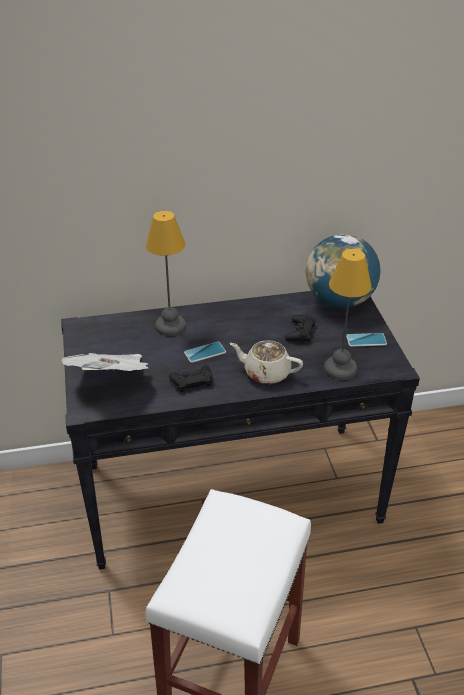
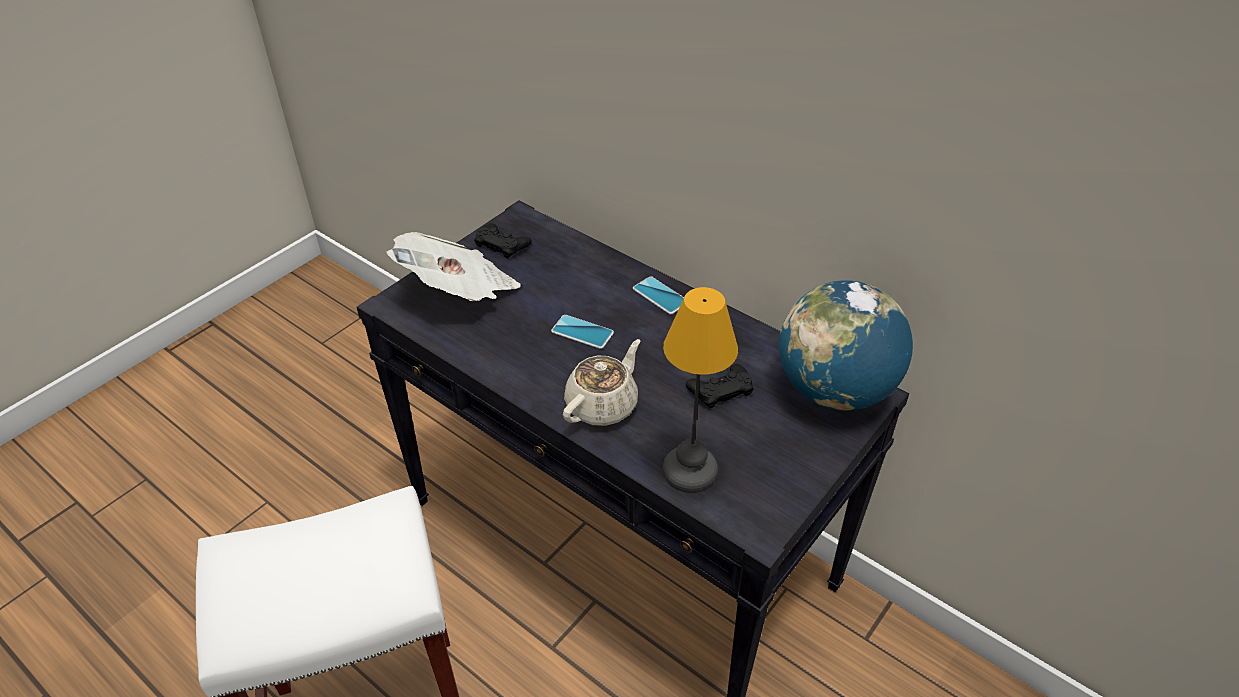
camera: 50 degrees right, 5 degrees up
(169, 326) = (597, 278): table lamp -> none
(192, 381) = (520, 352): black game controller -> black game controller (502, 244)
(266, 373) = (603, 405): beige teapot -> beige teapot turned 60 degrees clockwise
(366, 340) = (783, 464): phone -> phone (660, 296)

